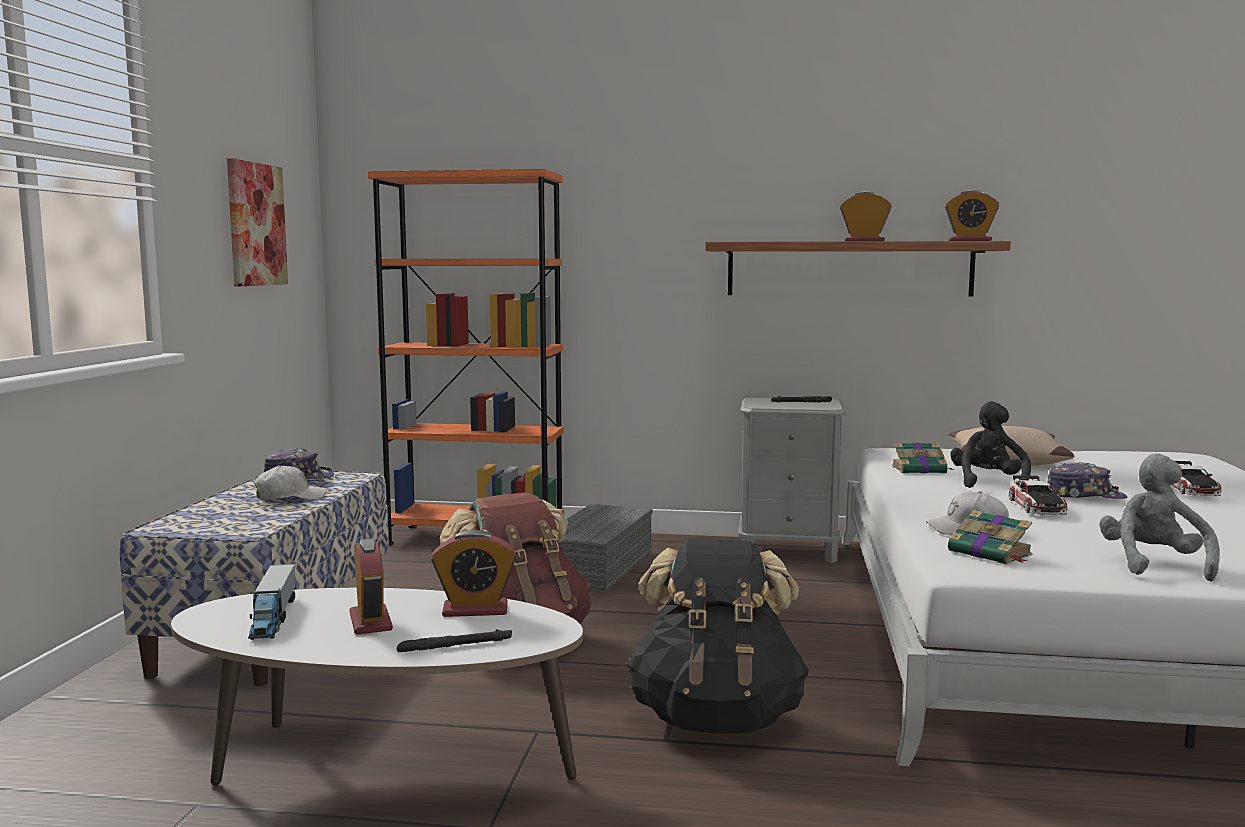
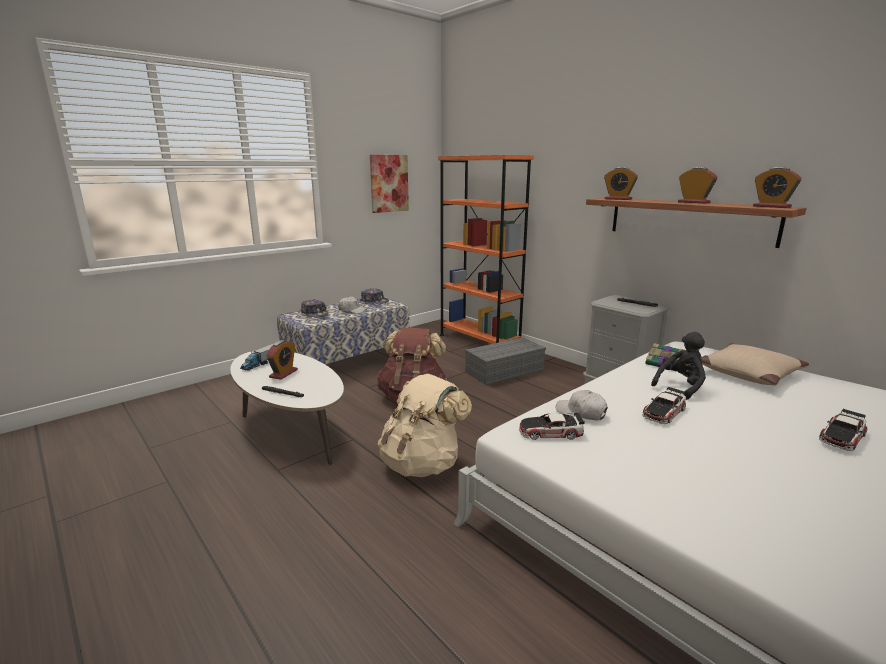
camera: 40 degrees right, 10 degrees up
(475, 610) = (320, 380): alarm clock -> alarm clock (618, 199)
(716, 718) = (422, 464): black backpack -> beige backpack
(991, 553) = (550, 432): book -> toy car
(1084, 496) = (725, 415): cap -> cap (315, 314)
(1153, 564) = (635, 478): grey plush toy -> none

